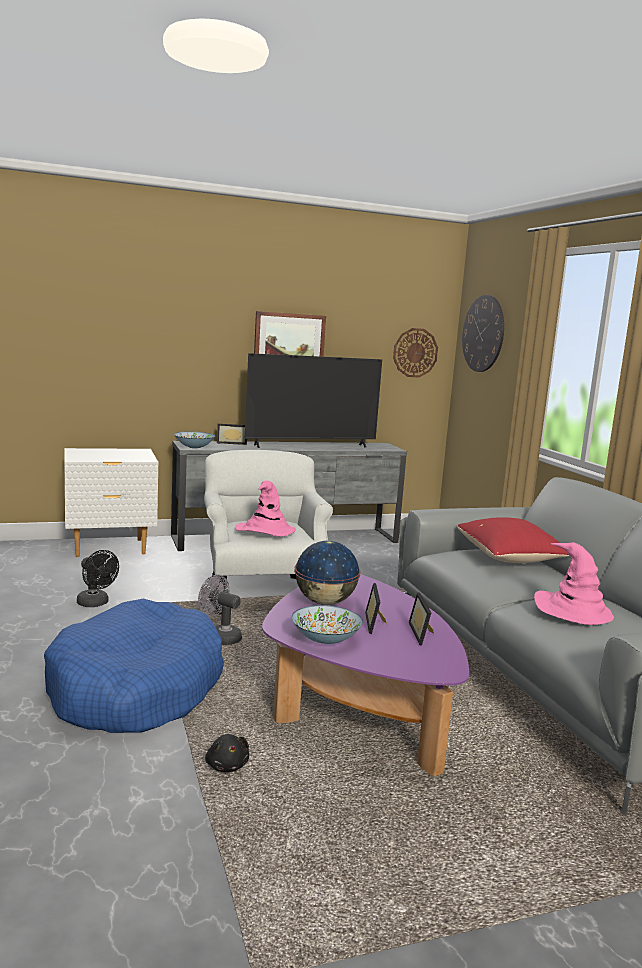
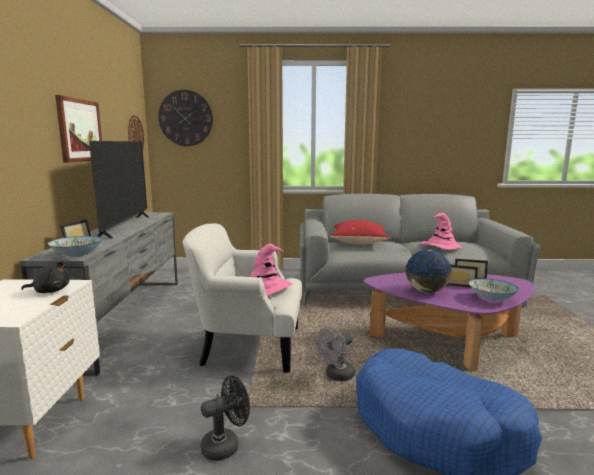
camera: 70 degrees left, 0 degrees up
(226, 765) = (540, 396): black plush toy -> black plush toy (50, 291)

